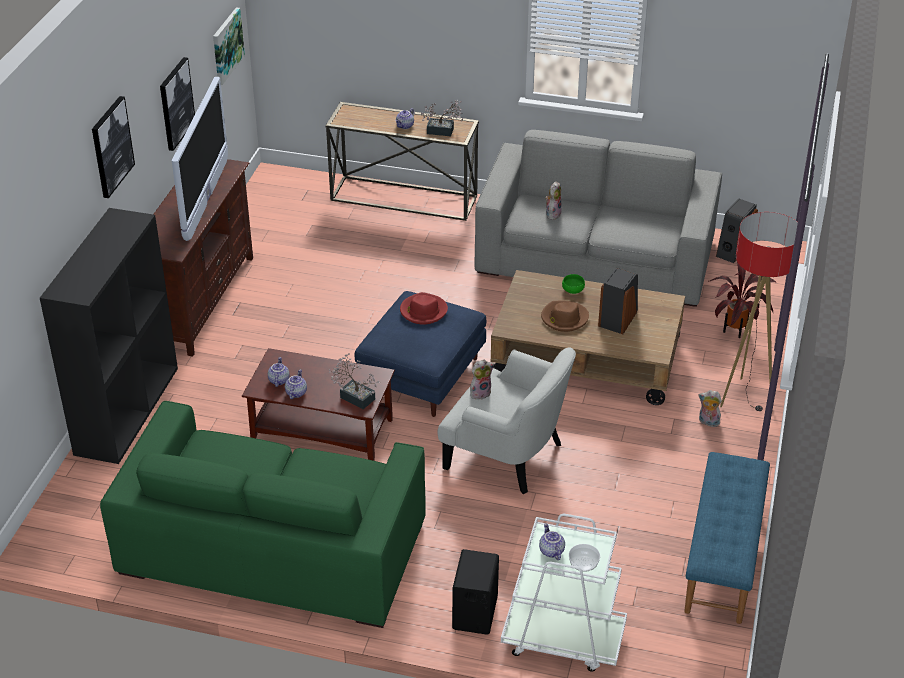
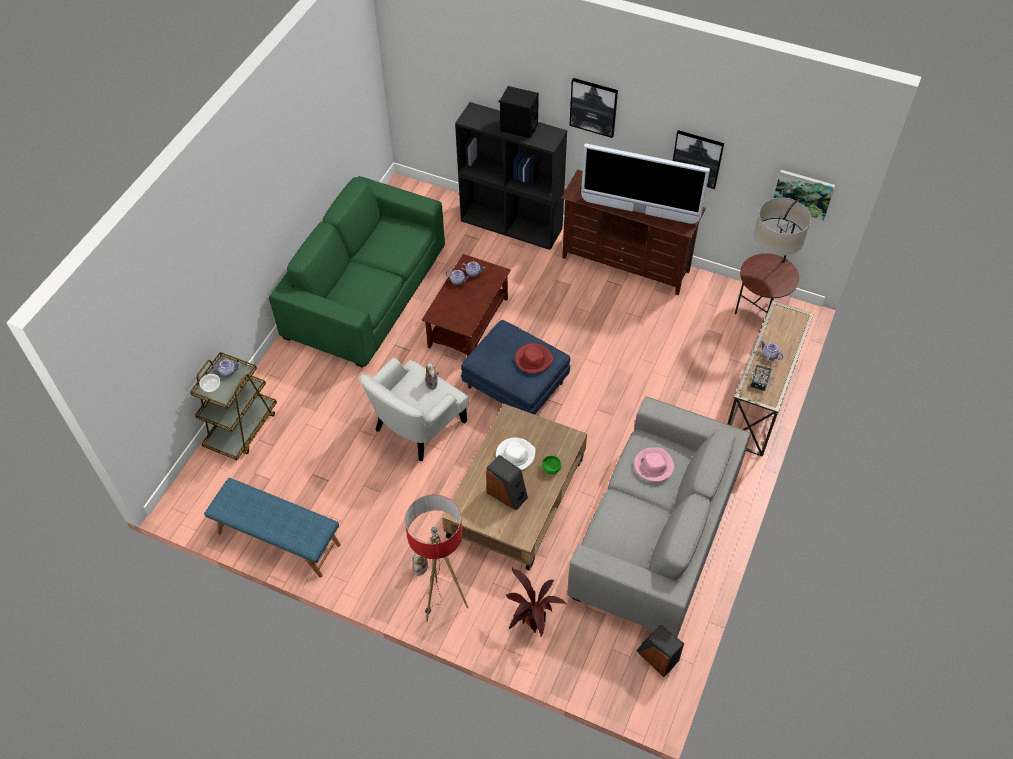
camera: 100 degrees right, 15 degrees up
(275, 201) = (759, 313): none -> floor lamp
(354, 396) = (446, 312): potted plant -> none
(475, 613) = (278, 386): black speaker -> black speaker (518, 128)
(552, 214) = (653, 466): plush toy -> pink hat
(562, 639) = (242, 428): white cart -> brown cart
(564, 318) = (515, 455): brown hat -> white hat

